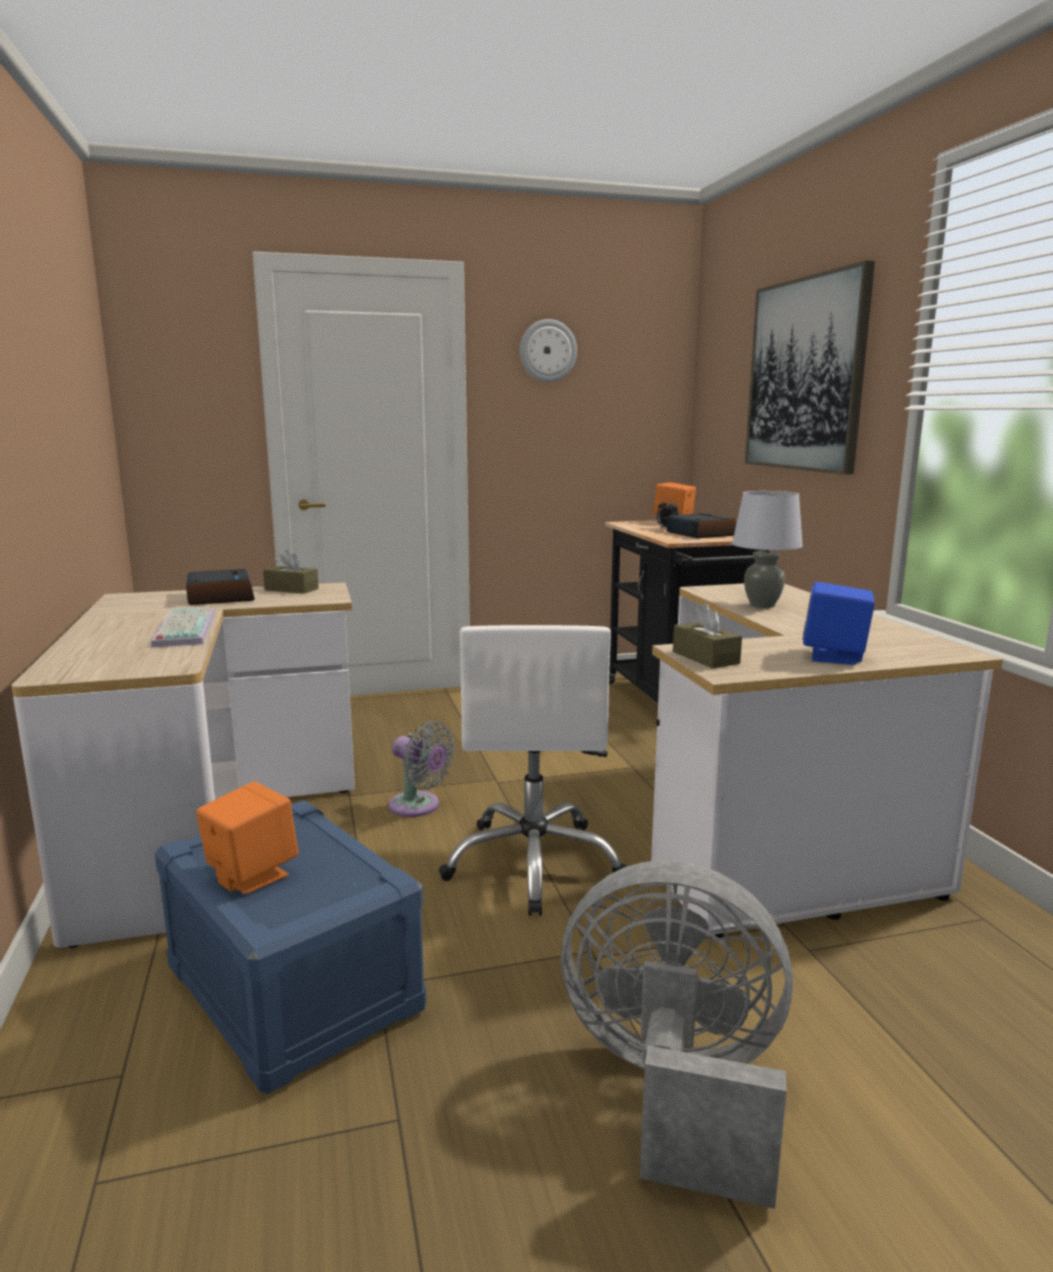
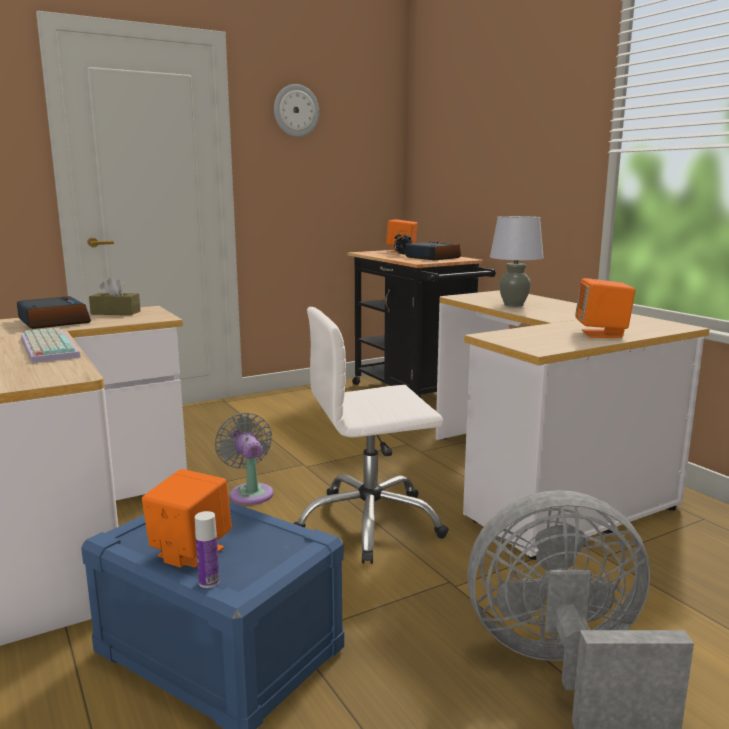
camera: 15 degrees left, 0 degrees up
(248, 913) = (209, 582): none -> bottle
(418, 807) = (250, 492): grey fan -> grey fan turned 135 degrees counterclockwise
(534, 863) = (370, 523): white office chair -> white office chair turned 90 degrees clockwise
(705, 657) = (513, 340): brown tissue box -> none
(805, 375) = (514, 130): picture -> none
(834, 657) = (602, 334): blue speaker -> orange speaker

